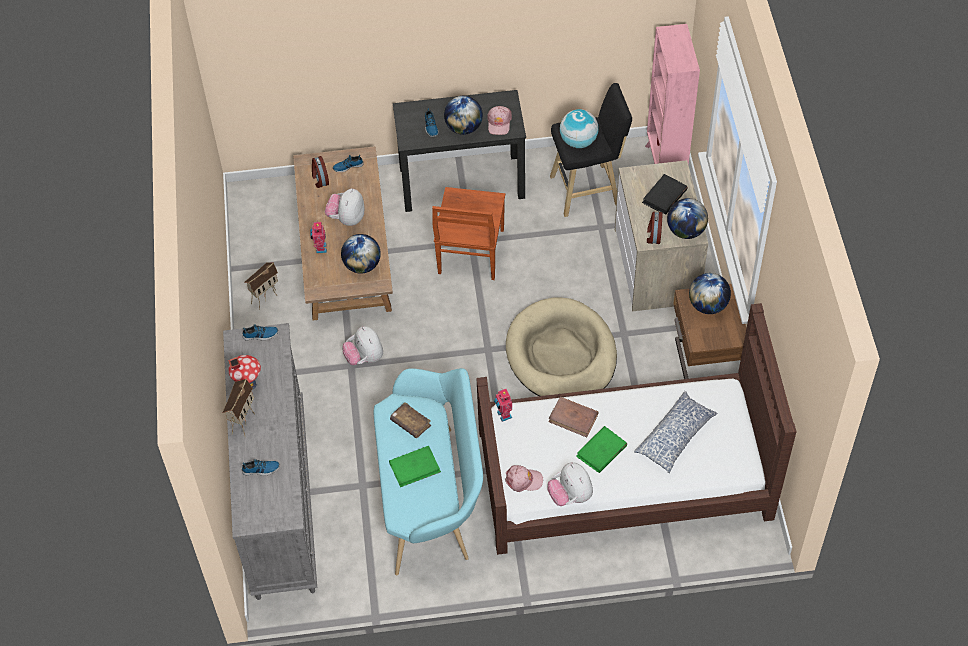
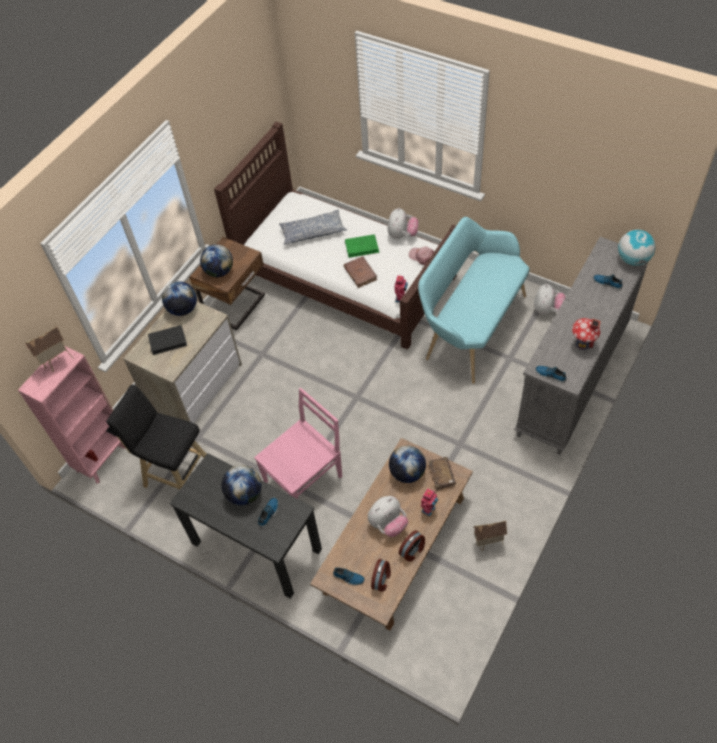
camera: 140 degrees left, 0 degrees up
(242, 421) = (602, 320): toy house -> toy house (58, 363)
(364, 357) = (445, 443): plush toy -> plush toy (547, 309)
(410, 423) = (468, 315): brown book -> brown book (441, 475)
(415, 467) = (486, 288): green book -> none
(470, 253) = (305, 478): brown chair -> pink chair
(499, 123) = (214, 479): pink cap -> none
(561, 354) = (313, 364): beige dog bed -> none
(578, 141) = (171, 433): globe -> globe (632, 259)
(653, 235) = (205, 319): alarm clock -> alarm clock (412, 551)

